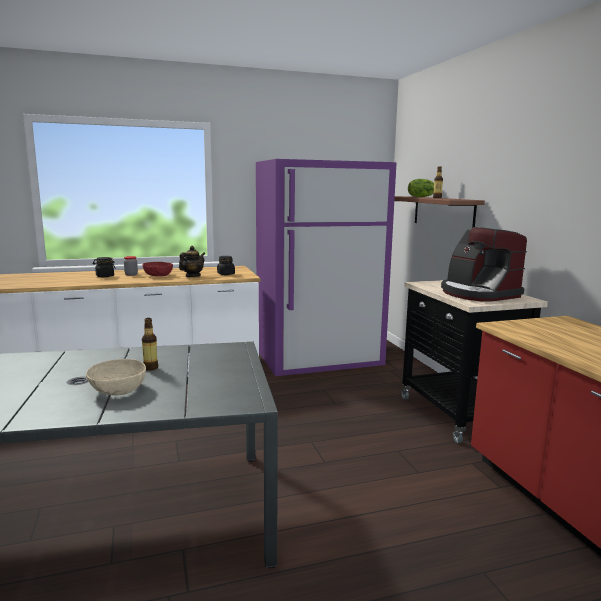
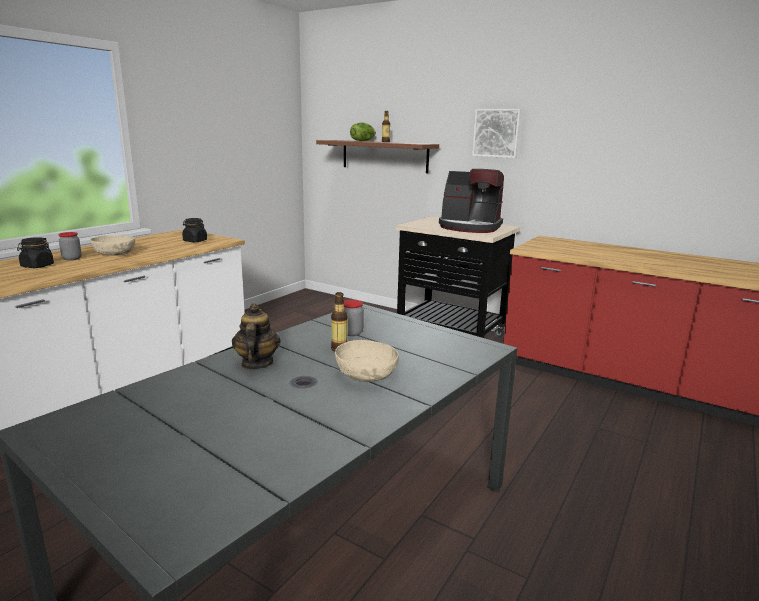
camera: 40 degrees left, 5 degrees up
(158, 275) = (115, 254): red bowl -> beige bowl
(187, 360) = (352, 333): none -> jar
(192, 276) = (163, 249): teapot -> teapot (256, 363)
(319, 357) = (275, 319): purple fridge -> none
(535, 187) = (497, 133): none -> picture

